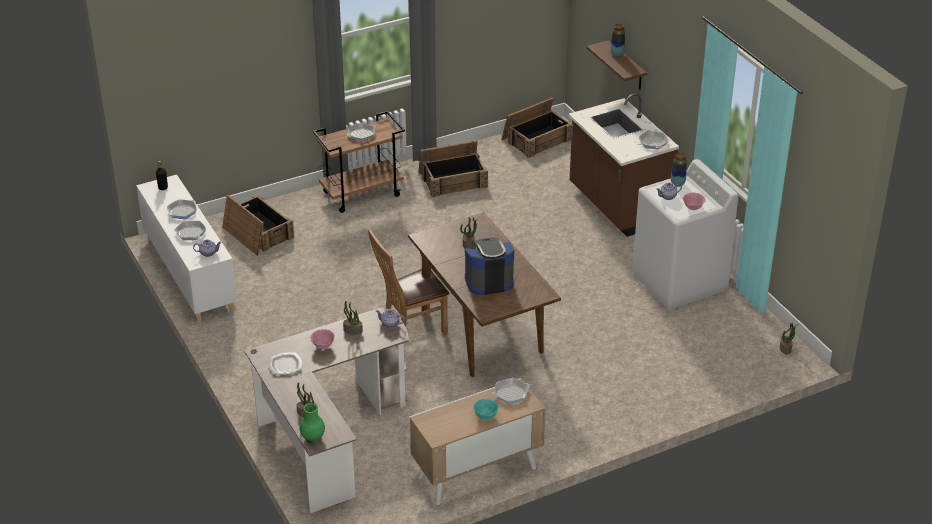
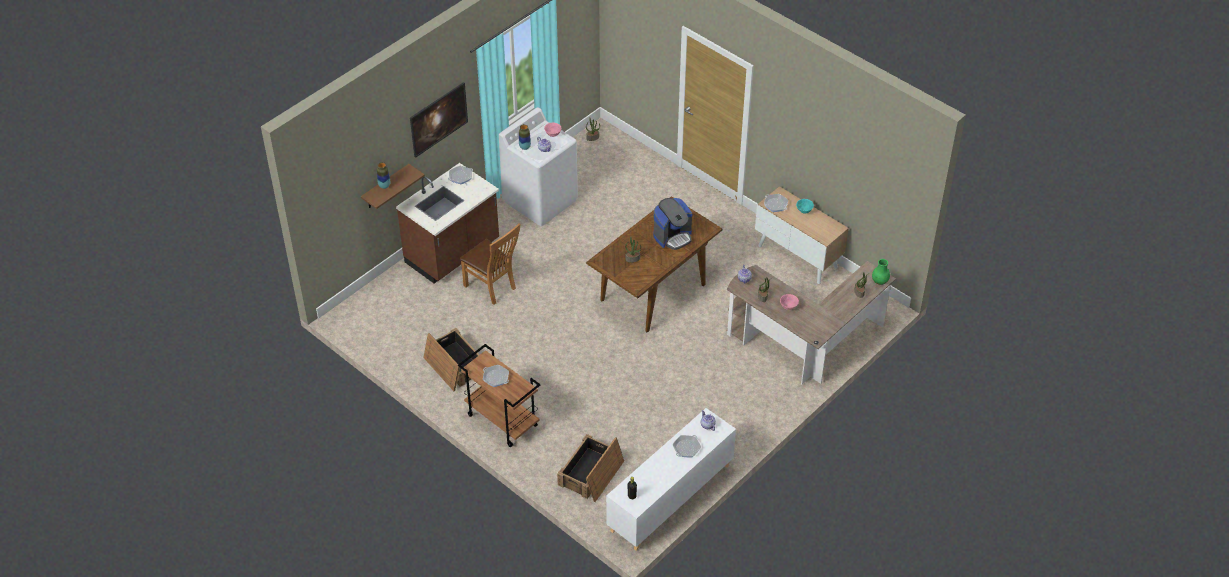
camera: 110 degrees left, 10 degrees up
(182, 211) = (660, 467): frying pan -> none
(285, 365) = (820, 320): plate -> none
(410, 328) = (668, 333): brown chair -> brown chair (492, 288)
(488, 281) = (672, 236): coffee machine -> coffee machine turned 90 degrees counterclockwise
(537, 139) = (366, 326): crate -> none
(676, 79) = (439, 129): none -> picture

